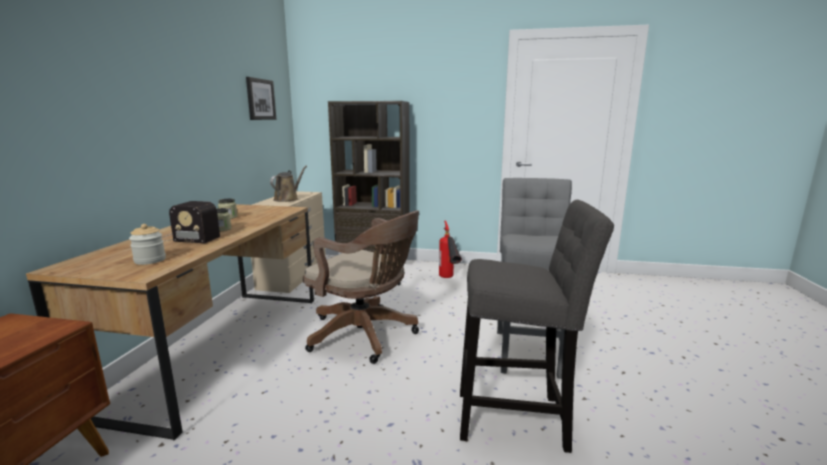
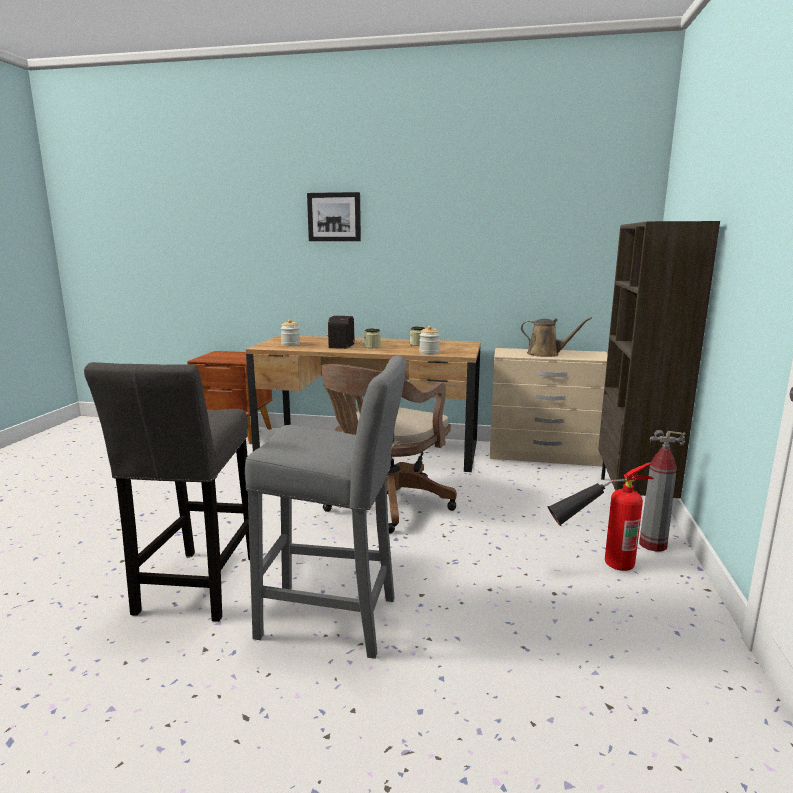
camera: 90 degrees right, 0 degrees up
(260, 99) = (568, 225): picture -> picture (334, 217)
(277, 215) = (429, 353): none -> jar
(427, 267) = (652, 545): none -> fire extinguisher

